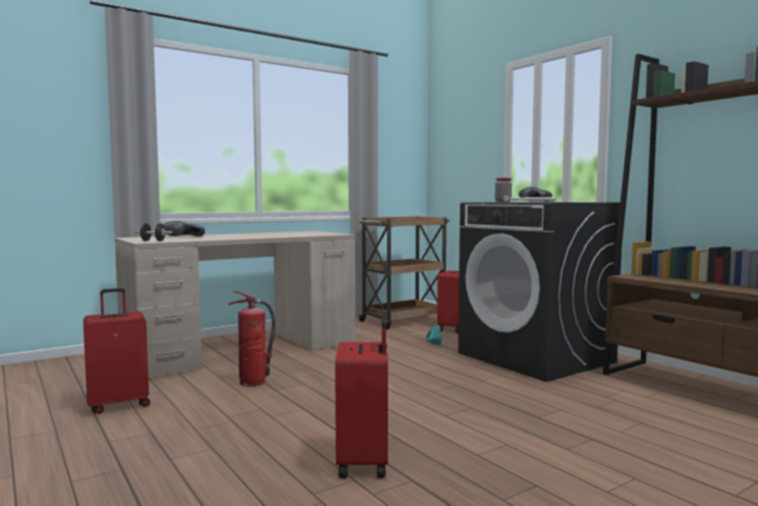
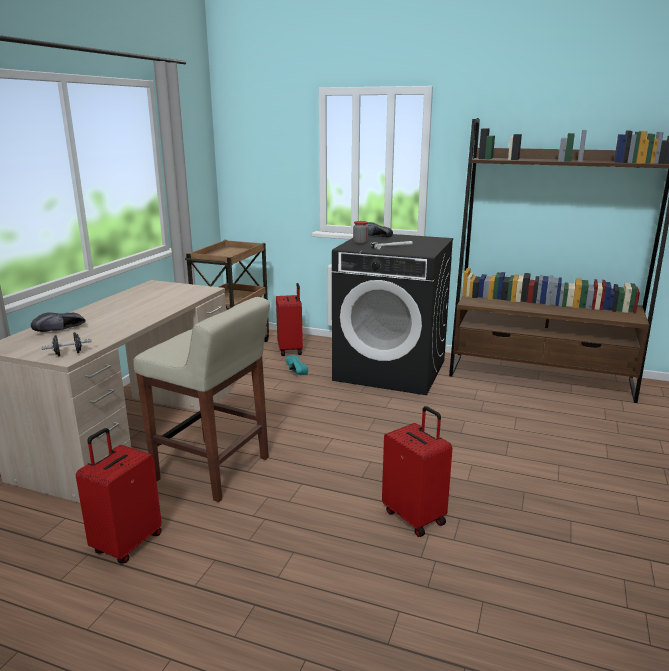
camera: 35 degrees left, 15 degrees up
(253, 382) = (213, 470): fire extinguisher -> beige stool

